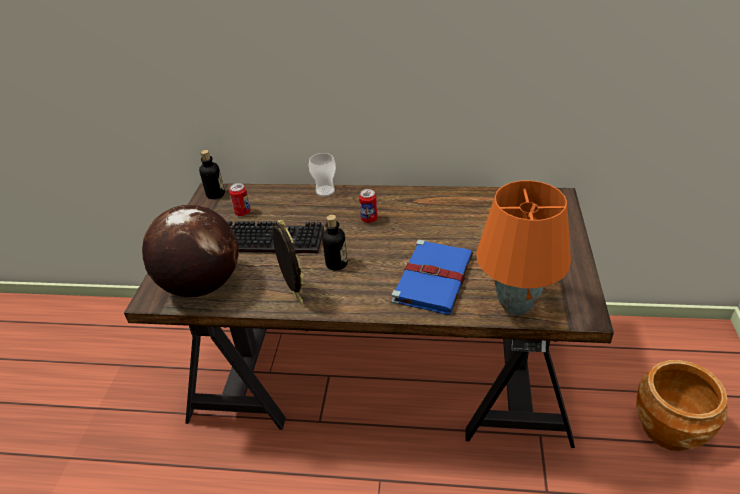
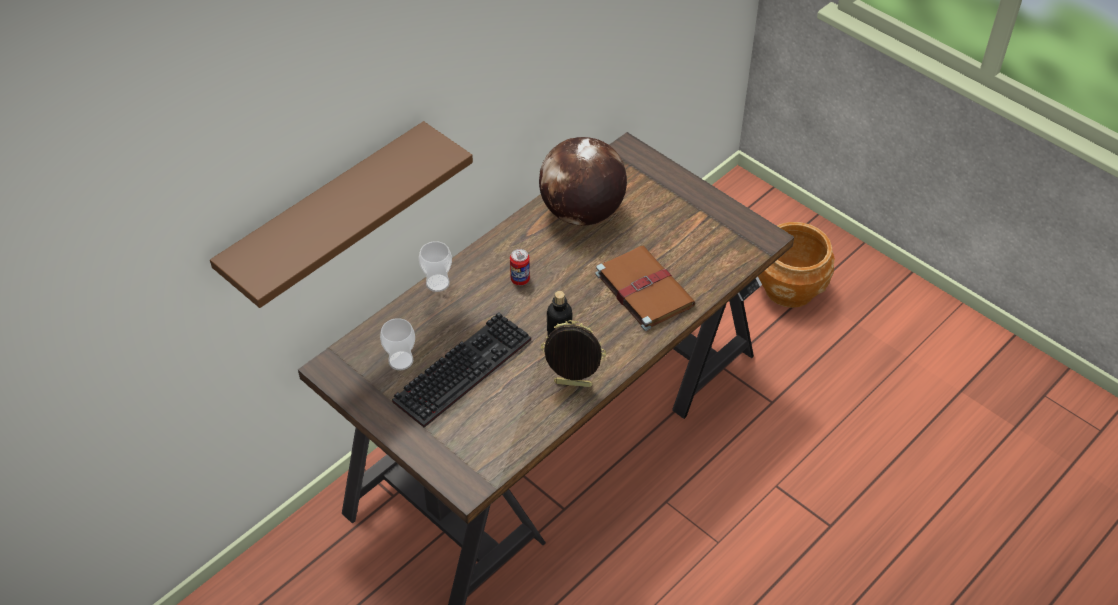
camera: 55 degrees left, 10 degrees up
(201, 285) = (487, 442): globe -> globe (581, 213)
(215, 194) = (339, 366): bottle -> none
(230, 67) = (326, 216): none -> brown shelf
(242, 212) = (401, 360): can -> cup
(433, 278) = (643, 288): blue book -> brown book
(516, 306) = (721, 265): orange table lamp -> none

